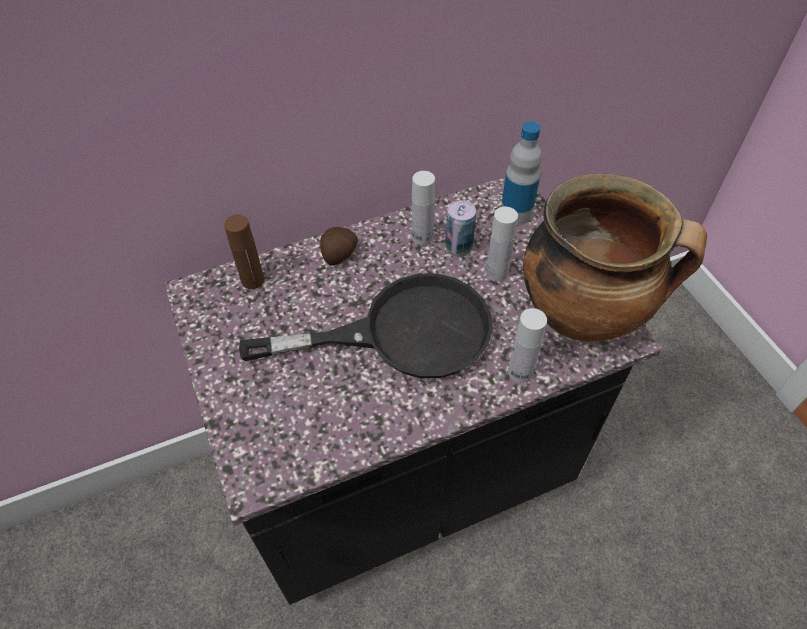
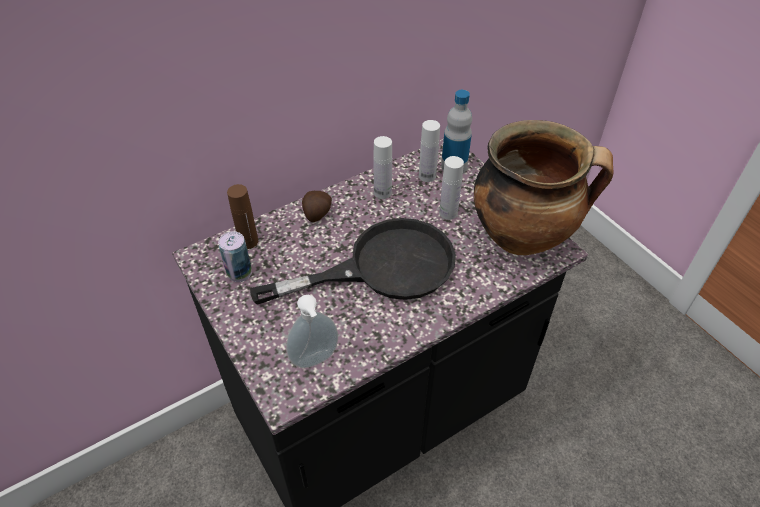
camera: 10 degrees left, 5 degrees down
(299, 441) = (316, 361): none -> soap dispenser
(458, 248) = (413, 197): can -> can (239, 273)
(520, 372) = (483, 285): white bottle -> white bottle (427, 176)

